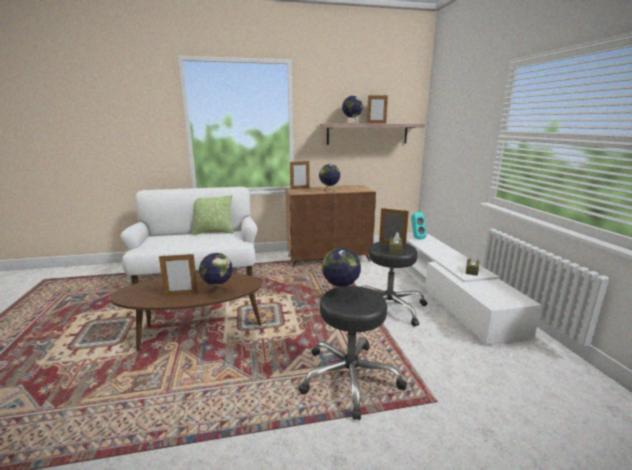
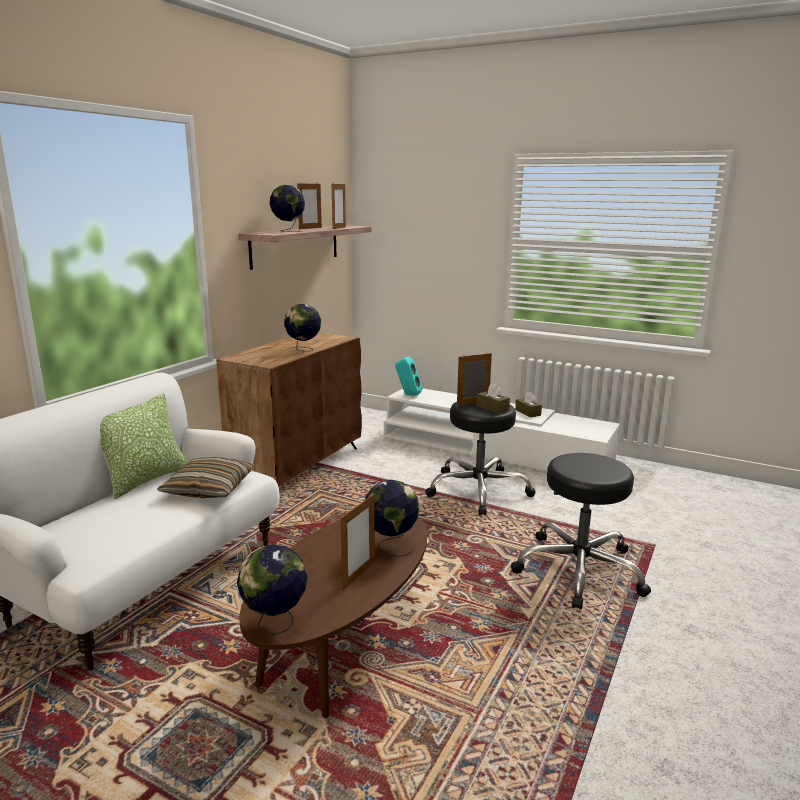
camera: 50 degrees left, 0 degrees up
(219, 242) = (209, 488): none -> pillow
(300, 188) = (244, 355): picture frame -> picture frame (339, 228)
(340, 294) = (573, 468): globe -> globe (275, 624)

